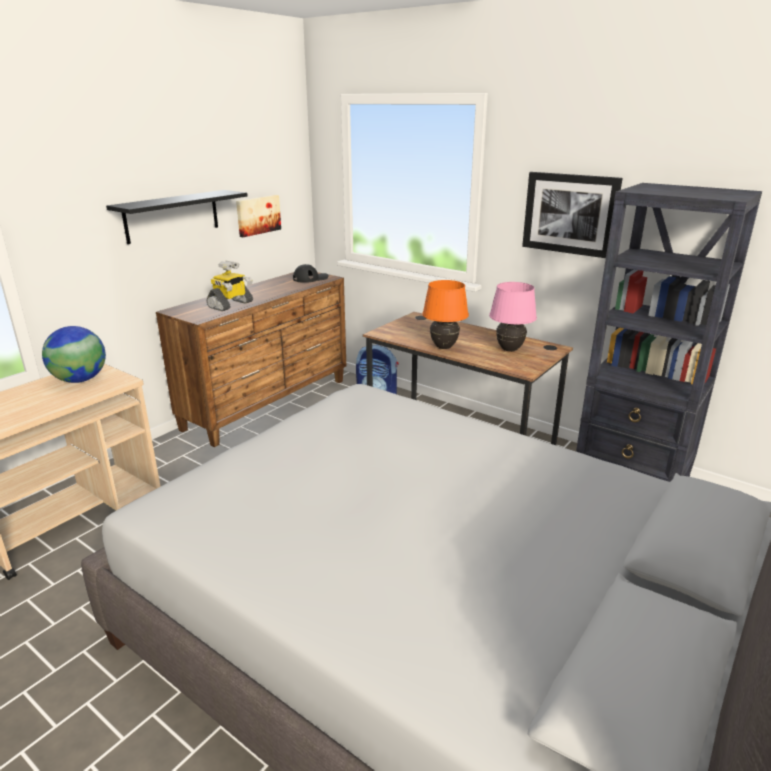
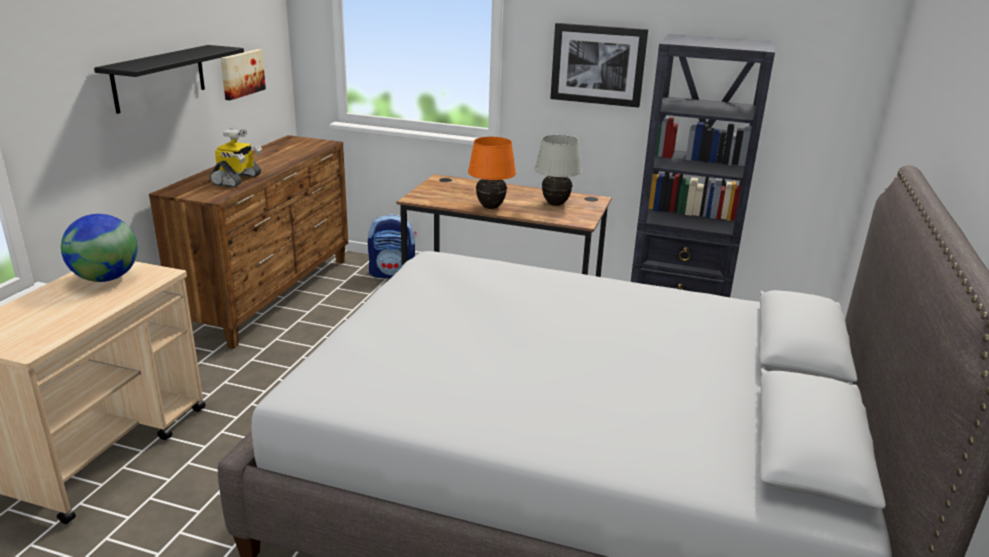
camera: 20 degrees left, 0 degrees up
(310, 278) = (305, 145): black cap -> none
(509, 350) = (555, 204): pink table lamp -> white table lamp

